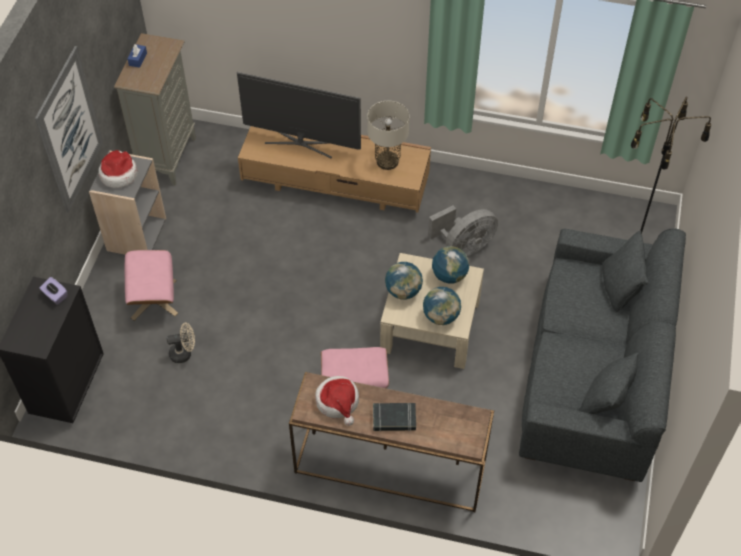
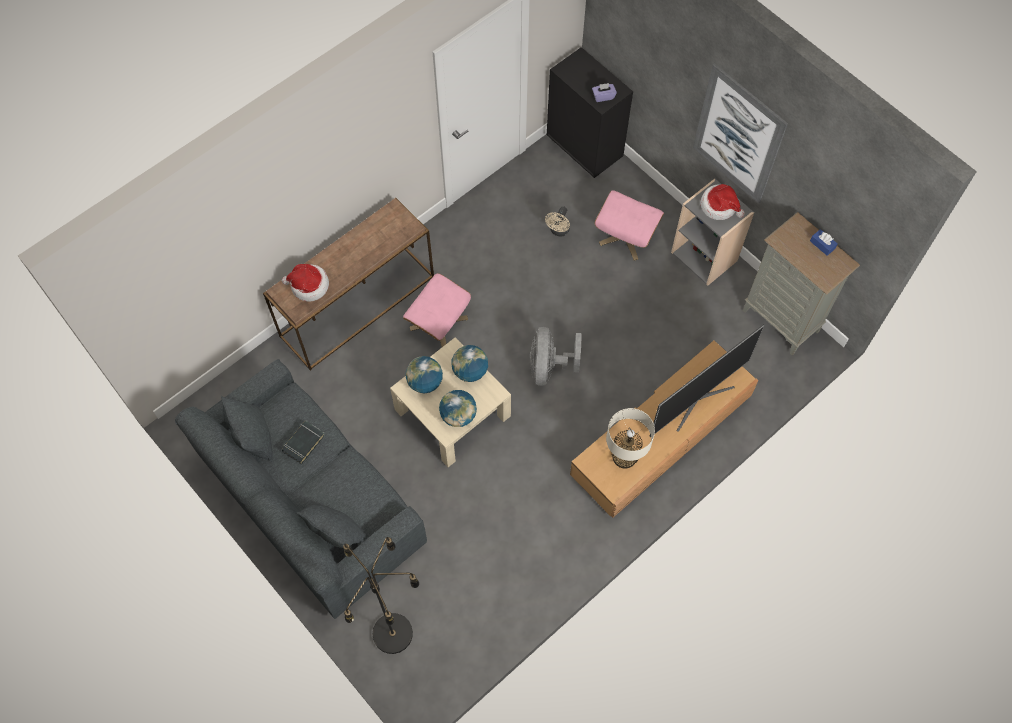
camera: 125 degrees right, 10 degrees up
(338, 402) = (384, 232): hat -> hat (308, 286)
(394, 419) = (341, 257): black book -> black book (303, 443)
(463, 247) = (510, 494): grey fan -> grey fan (549, 367)

